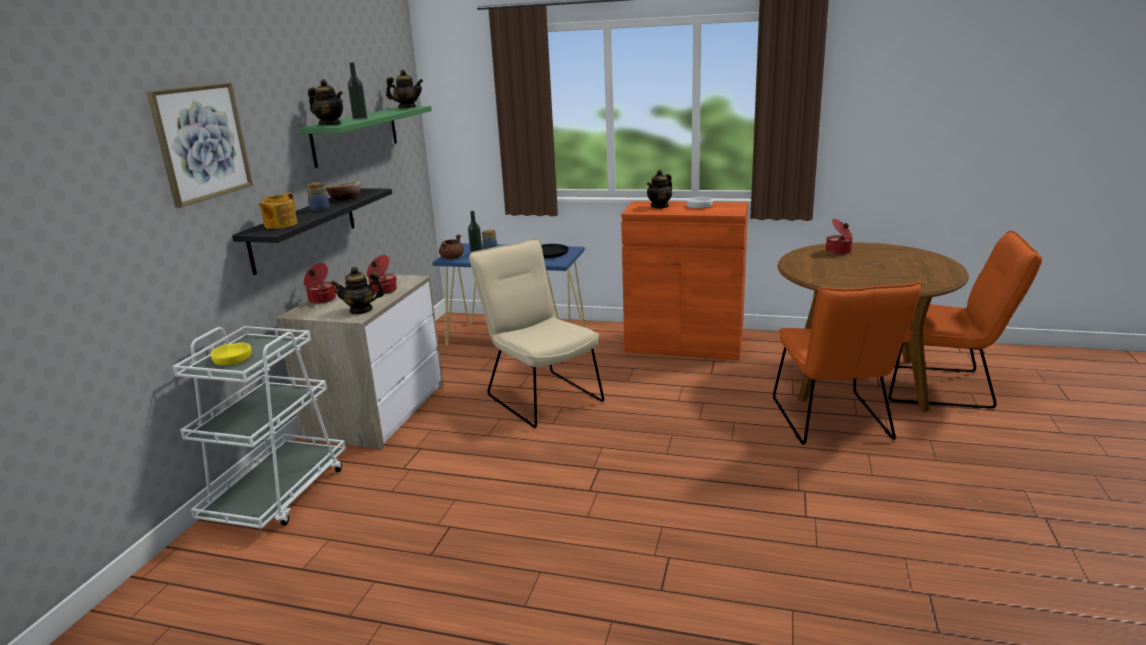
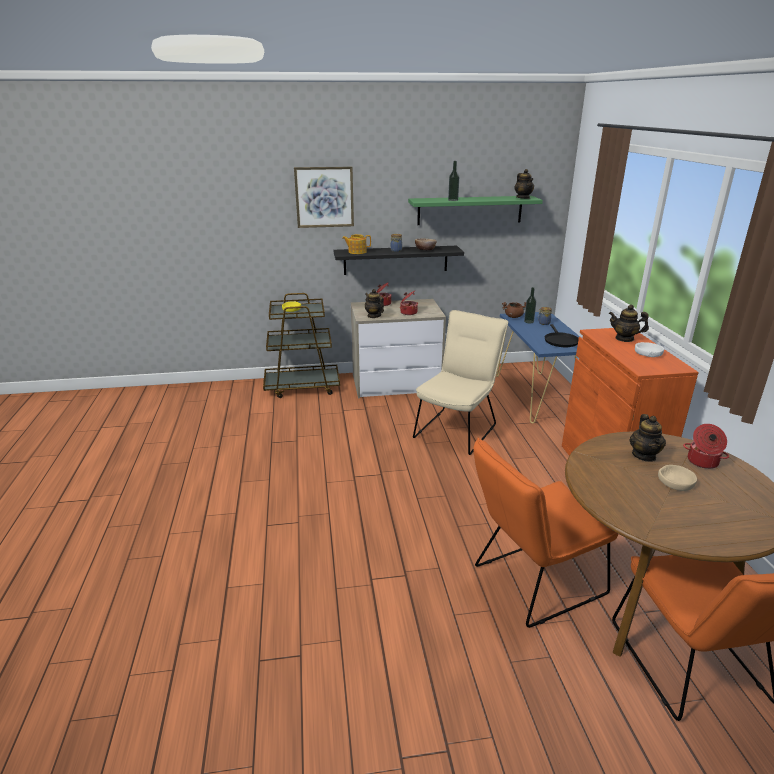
camera: 65 degrees right, 5 degrees up
(278, 494) = (302, 387): white cart -> brown cart
(330, 124) = (422, 200): teapot -> teapot (644, 455)
(867, 264) = (675, 482): none -> beige bowl

